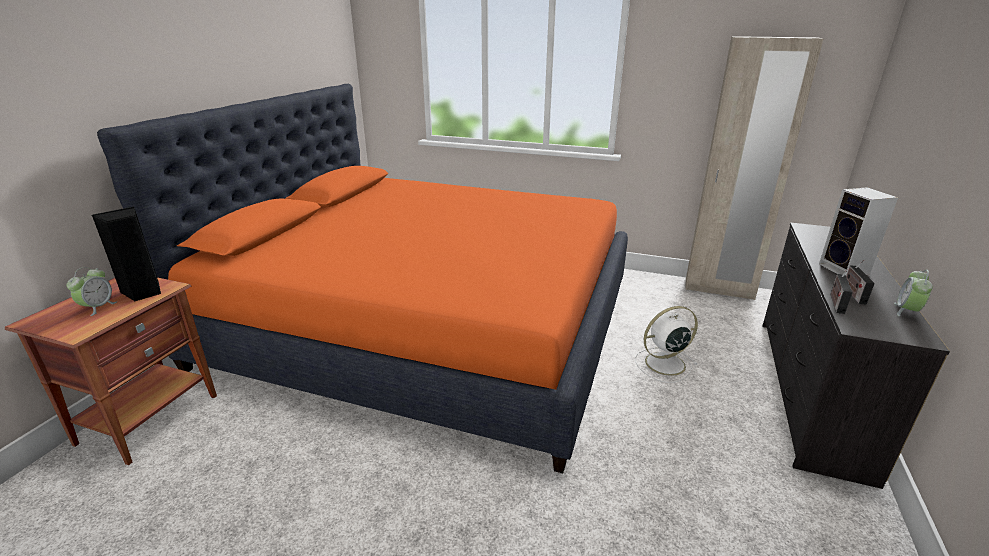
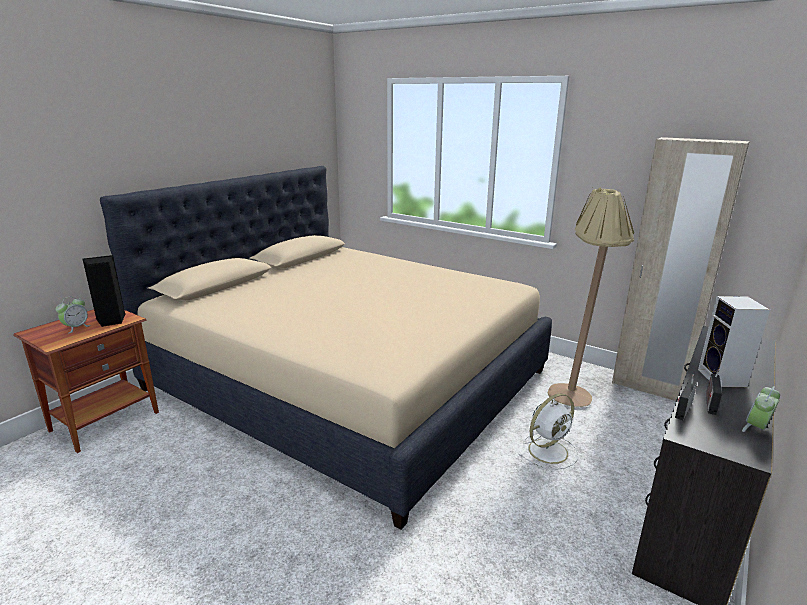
camera: 15 degrees right, 5 degrees down
(428, 323) = (349, 379): orange bed -> beige bed
(659, 303) = (577, 392): none -> beige floor lamp
(663, 364) = (549, 450): white fan -> white fan turned 150 degrees clockwise

